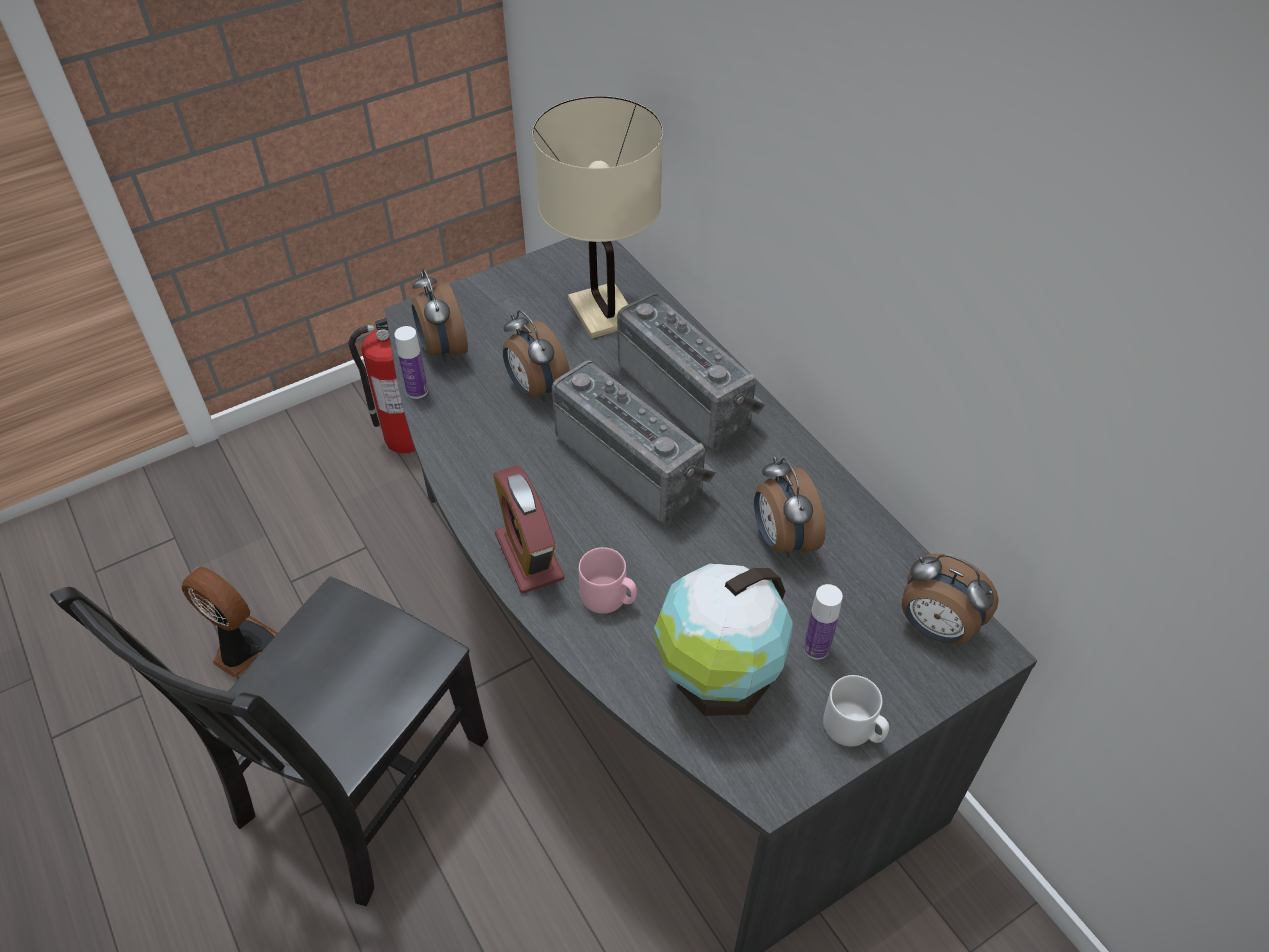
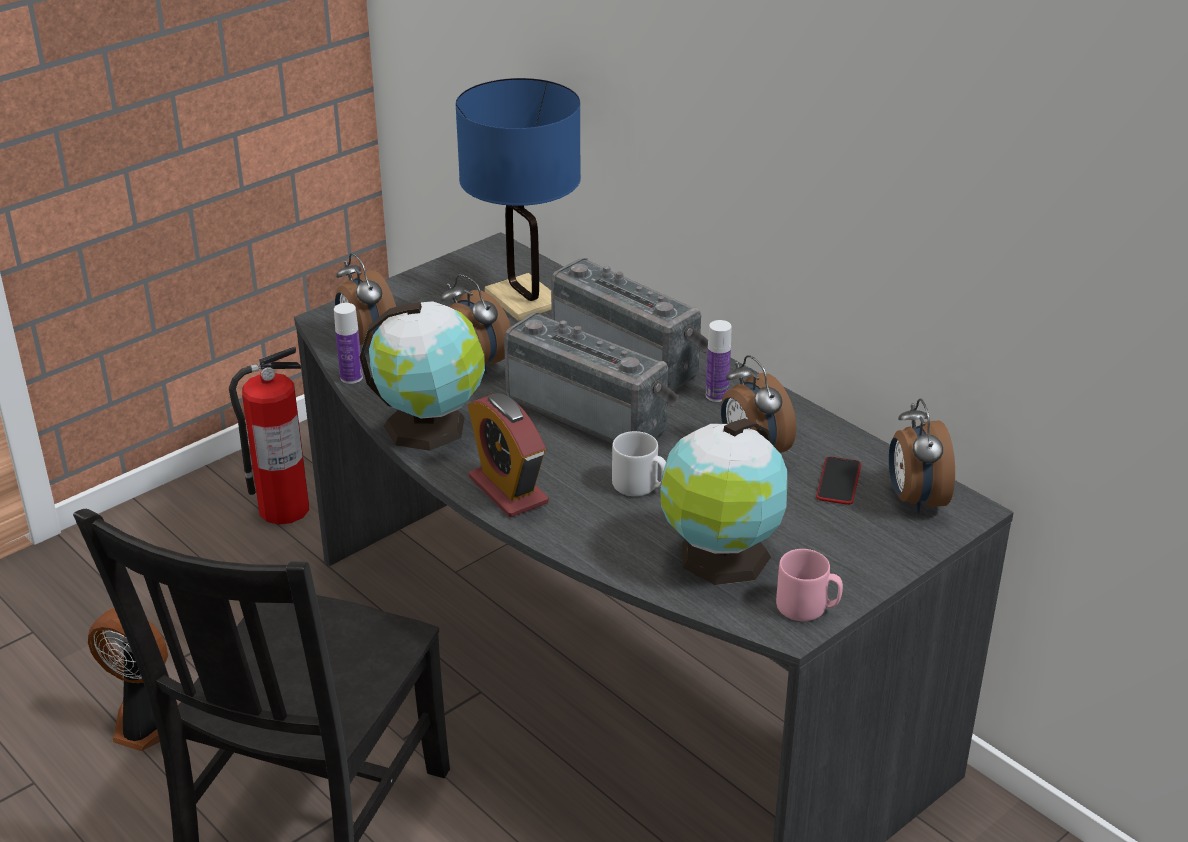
camera: 10 degrees left, 15 degrees down
(475, 463) = (430, 426): none -> globe
(603, 312) = (523, 299): beige table lamp -> blue table lamp
(609, 598) = (597, 512): pink mug -> pink mug (807, 607)
(816, 648) = (807, 526): bottle -> bottle (716, 395)
(853, 729) = (857, 578): grey mug -> grey mug (640, 486)
(861, 592) = (838, 482): none -> phone
(935, 628) = (914, 499): alarm clock -> alarm clock turned 60 degrees clockwise

